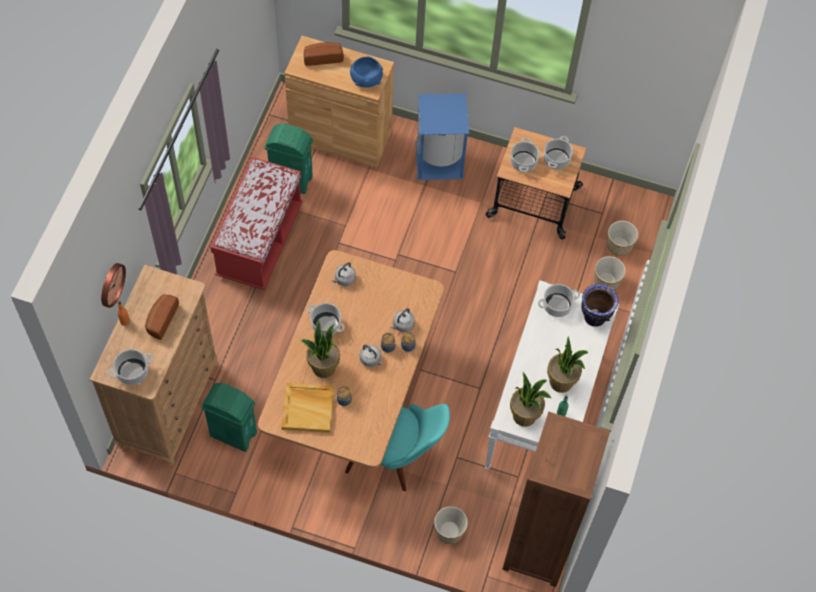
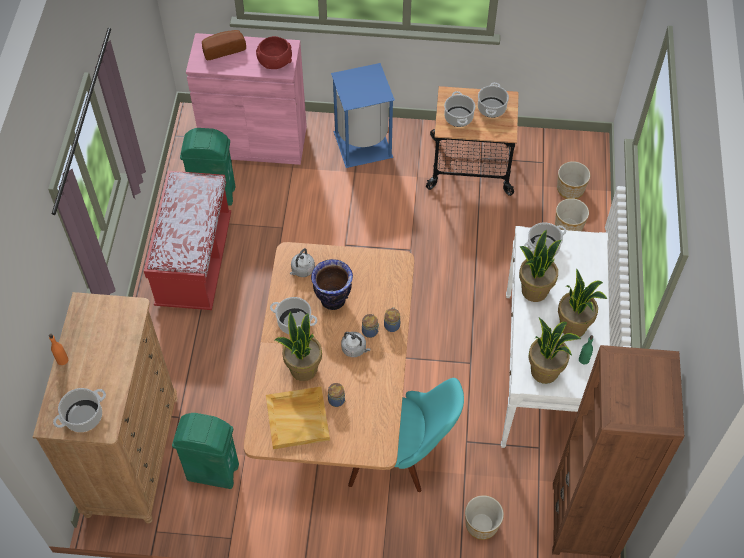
camera: 10 degrees left, 5 degrees down
(111, 284) = (36, 315): wall clock -> none
(160, 319) = (105, 349): bread -> none
(340, 136) = (255, 142): brown cabinet -> pink cabinet
(366, 78) = (274, 61): blue bowl -> red bowl
(402, 325) = (379, 305): grey kettle -> none
(537, 342) = (534, 290): none -> potted plant
(594, 317) = (586, 251): vase -> vase (332, 300)

